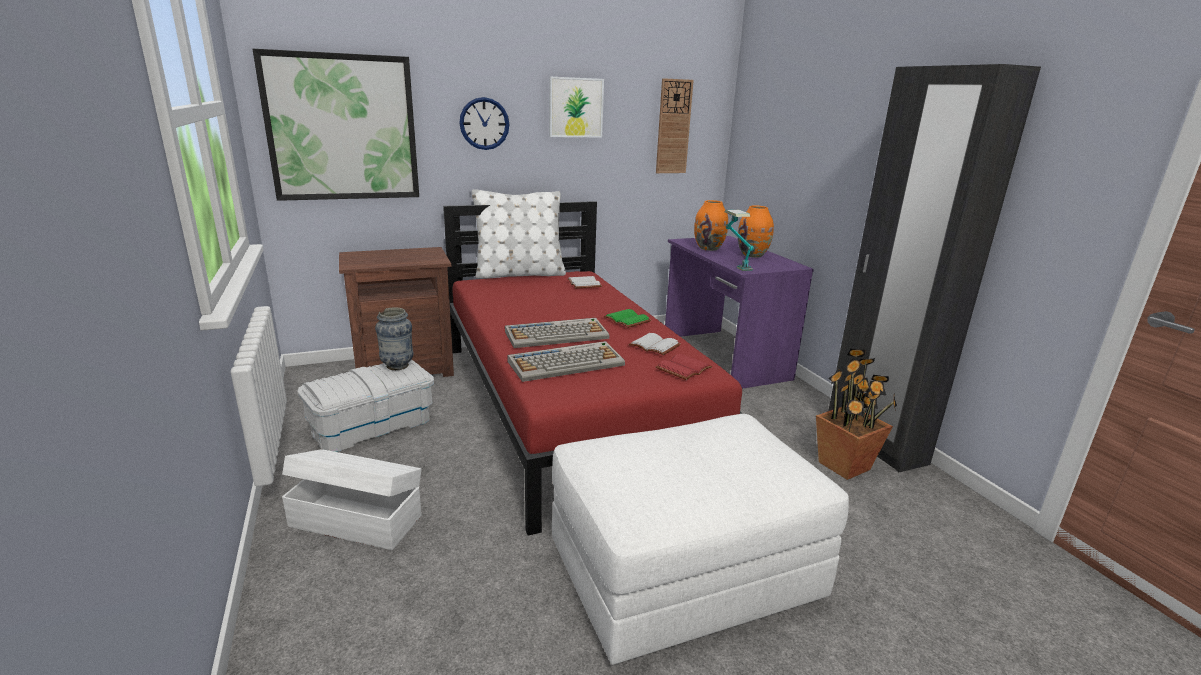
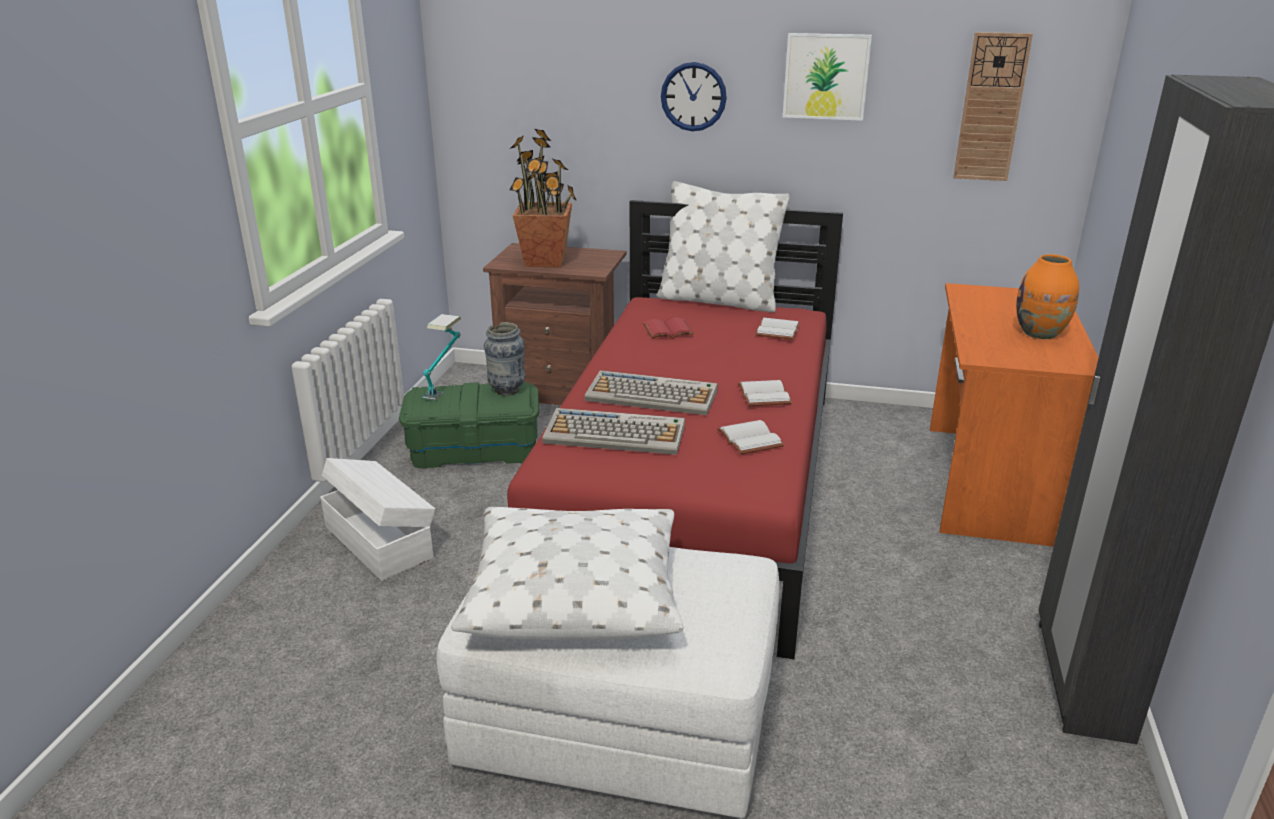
camera: 35 degrees right, 5 degrees up
(342, 128) = (526, 99): picture -> none
(372, 425) = (475, 450): white storage box -> green storage box
(625, 320) = (762, 395): green book -> white book
(670, 473) = (574, 592): none -> white pillow
(684, 369) = (741, 480): red book -> red book (667, 331)
(709, 248) = (985, 309): orange vase -> none
(723, 357) = (987, 482): purple desk -> orange desk
(735, 264) = (981, 344): table lamp -> table lamp (444, 386)
(845, 466) = (983, 691): potted plant -> potted plant (545, 261)

